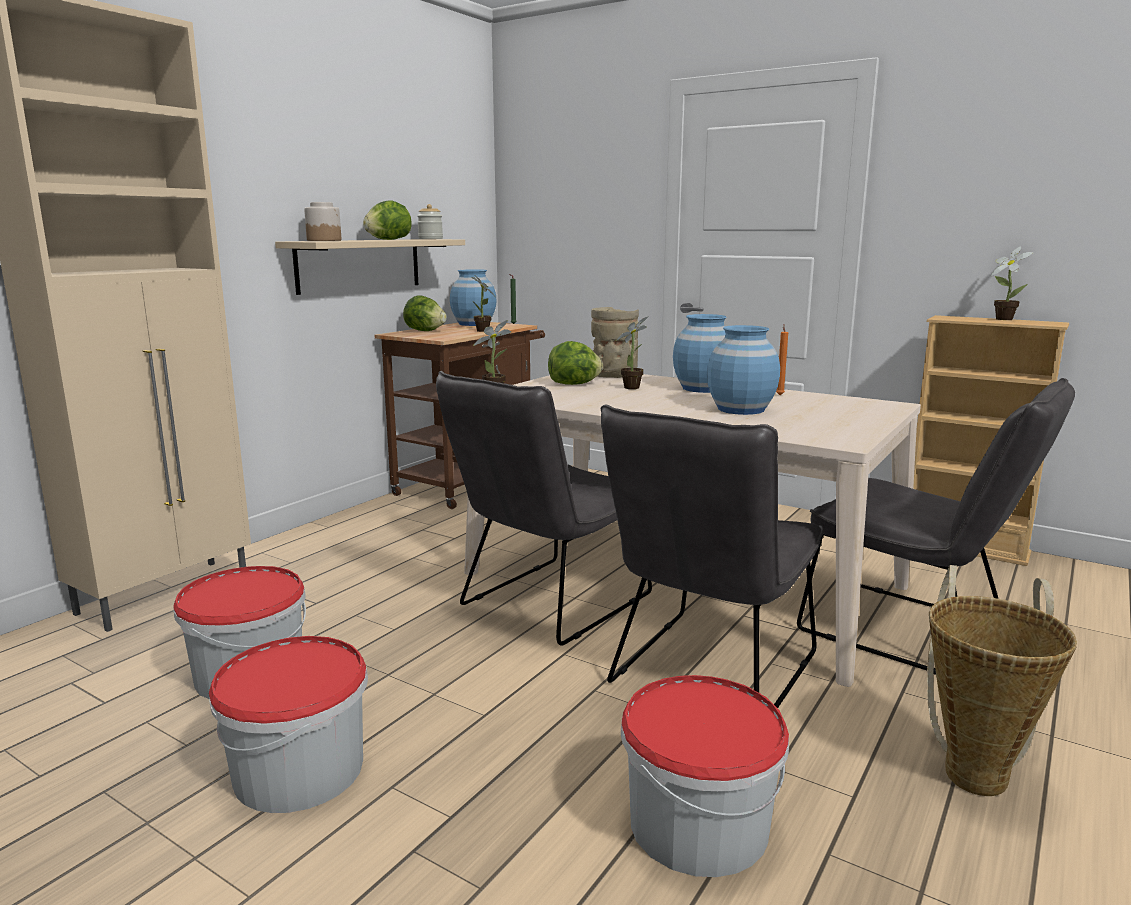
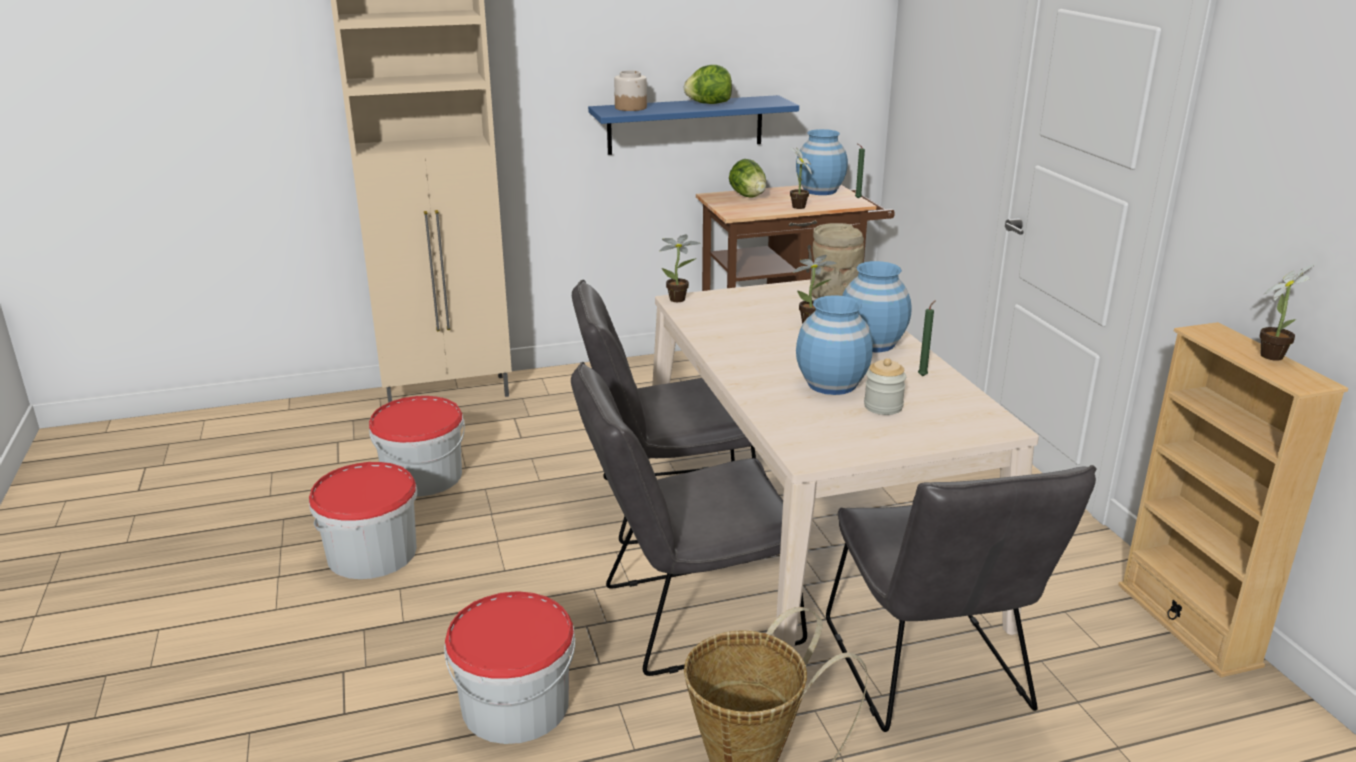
camera: 40 degrees right, 10 degrees up
(360, 265) = (685, 125): beige shelf -> blue shelf
(430, 239) = (769, 100): jar -> jar (883, 406)
(574, 384) = (771, 303): lettuce -> none
(779, 395) = (923, 375): orange candle -> green candle

